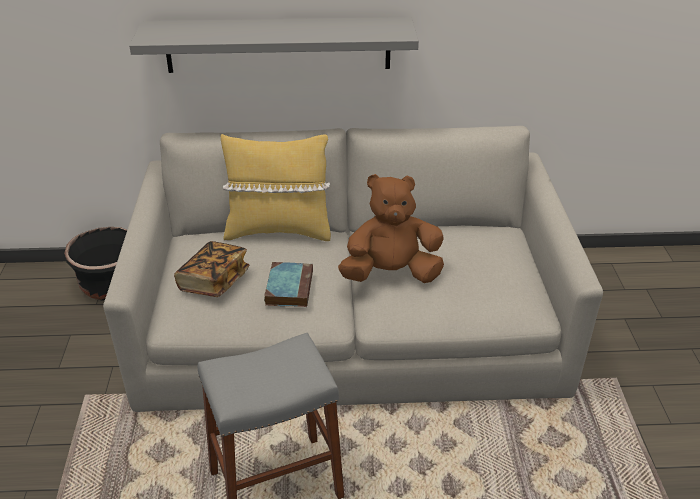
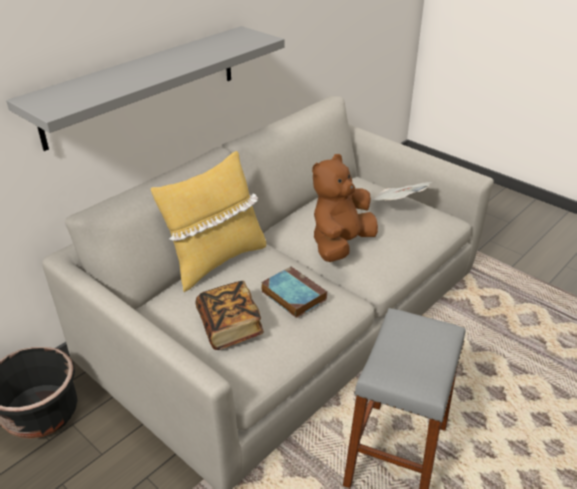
camera: 45 degrees left, 0 degrees up
(498, 271) = (397, 205): none -> newspaper

